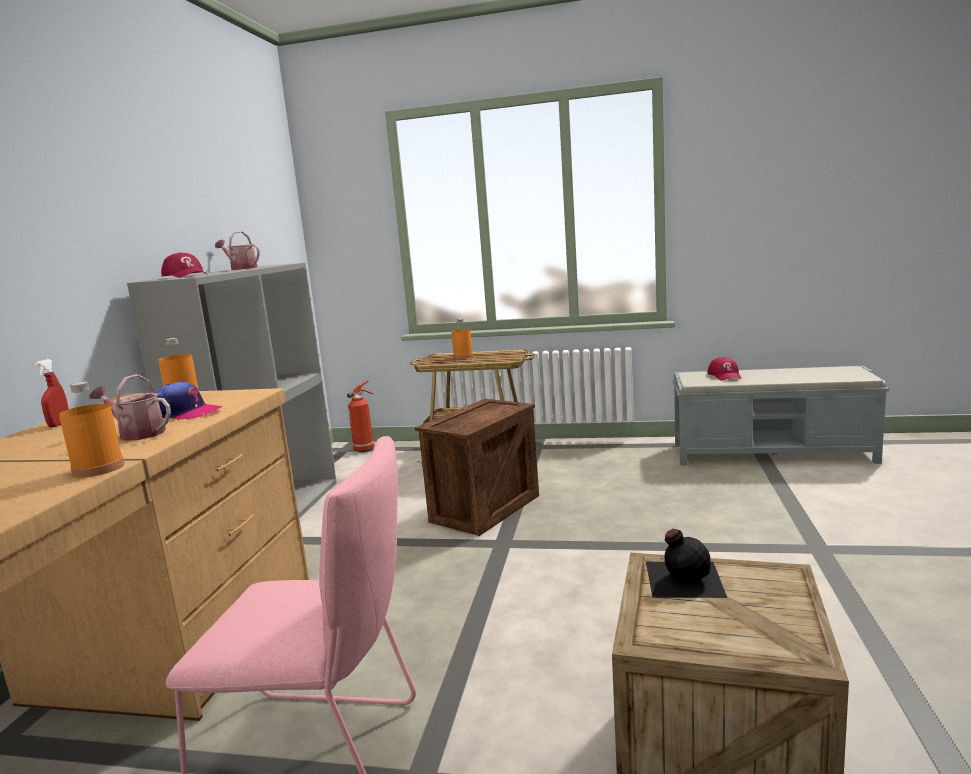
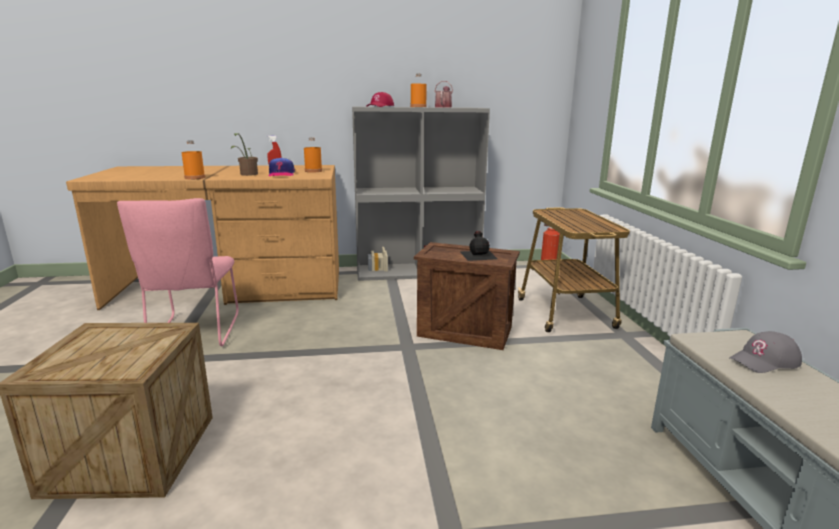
camera: 70 degrees right, 5 degrees up
(137, 434) = (247, 174): watering can -> potted plant
(463, 357) = (580, 217): orange bottle -> orange bottle (418, 107)
(682, 578) = (152, 338): black bottle -> black bottle (478, 255)
(725, 375) = (764, 361): red cap -> grey cap

